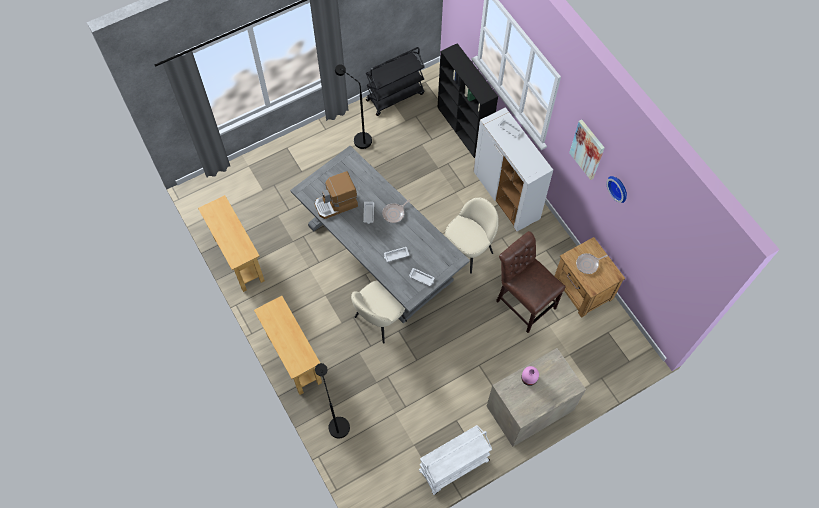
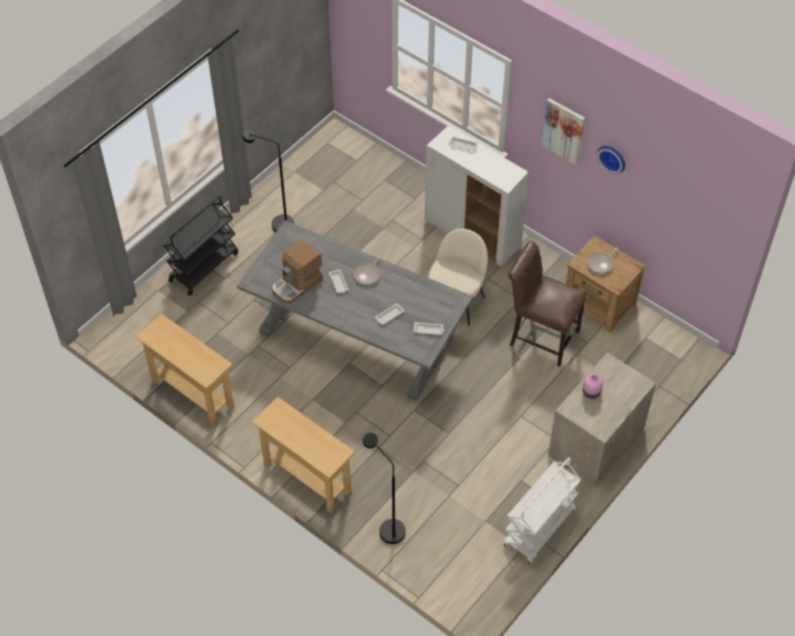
camera: 20 degrees left, 10 degrees down
(379, 320) = (387, 405): beige chair -> none
(395, 96) = (299, 167): black cart -> black cart (204, 266)
(463, 129) = (394, 179): black bookcase -> none

